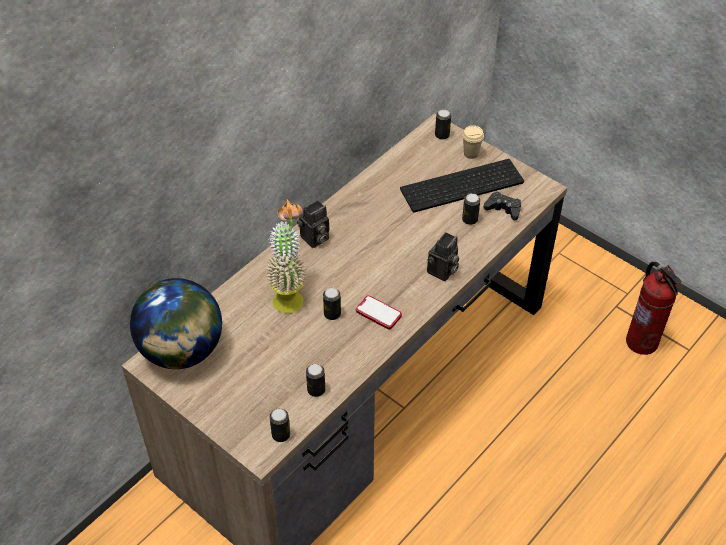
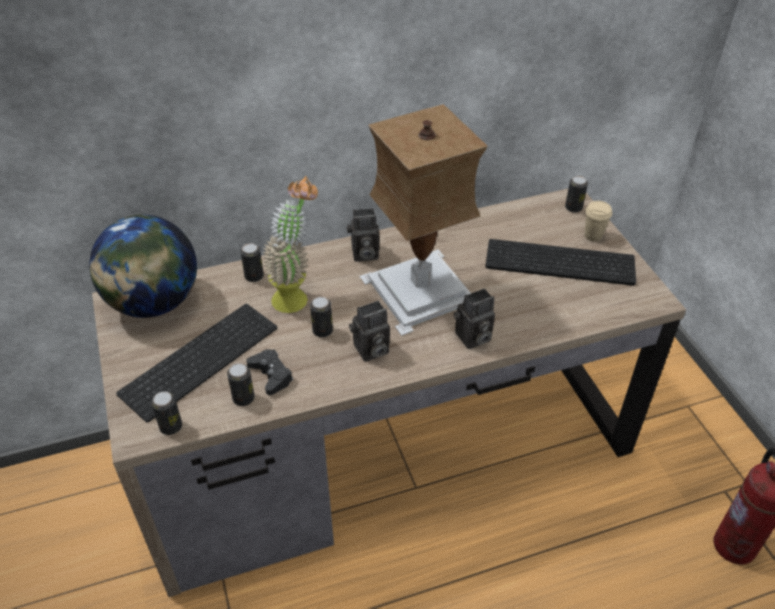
camera: 30 degrees right, 5 degrees down
(257, 376) = (199, 357): none -> keyboard
(378, 249) = (421, 288): none -> table lamp
(378, 313) = (370, 351): phone -> camera
(469, 219) = (543, 298): can -> can (254, 276)
(503, 209) = (591, 303): black game controller -> black game controller (271, 375)

